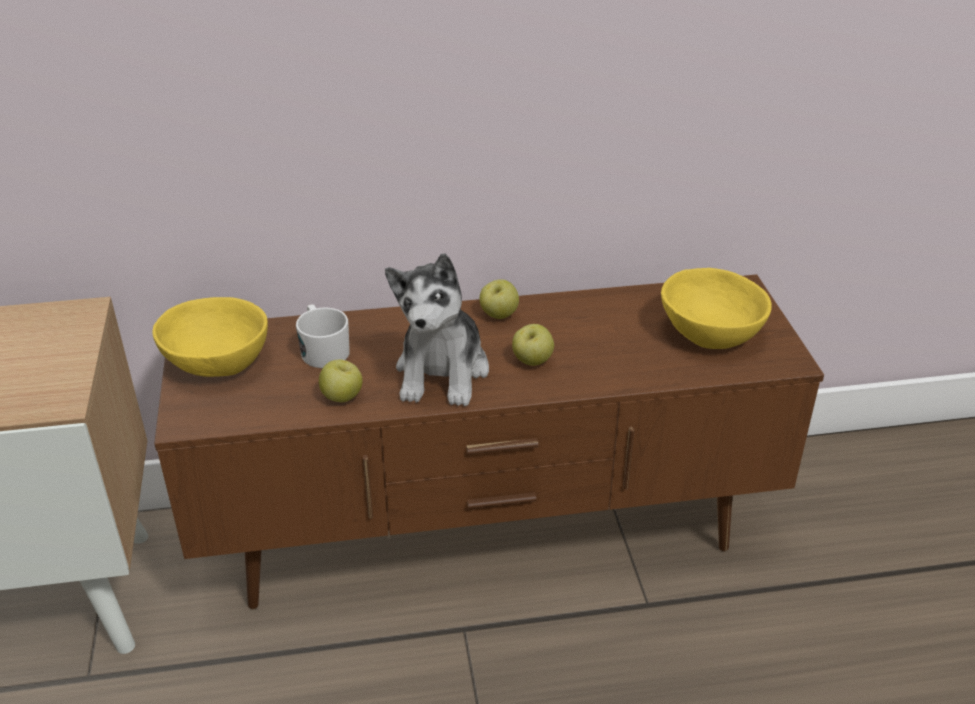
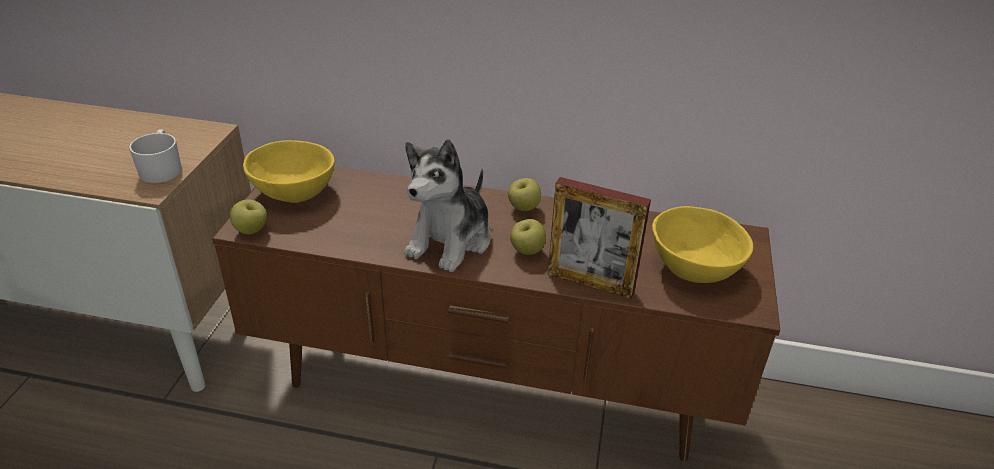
camera: 20 degrees right, 0 degrees up
(323, 350) = (373, 201): white mug -> white mug (162, 169)
(342, 397) = (363, 240): apple -> apple (251, 231)
(618, 378) = (590, 283): none -> picture frame

